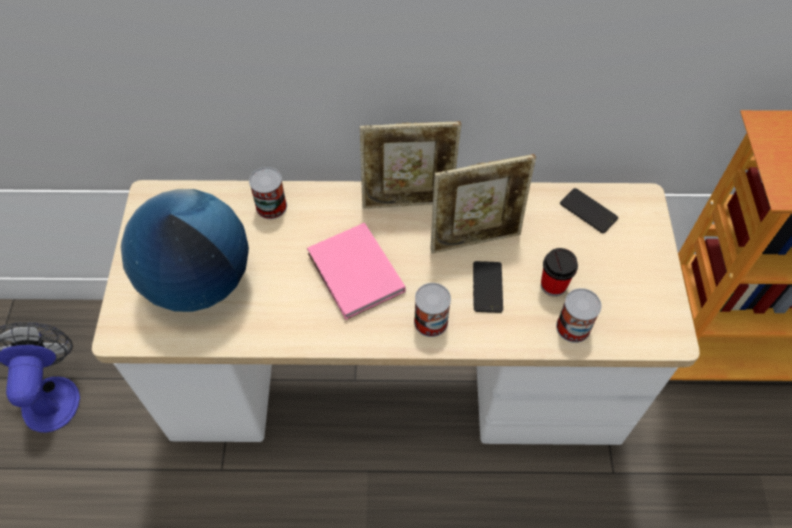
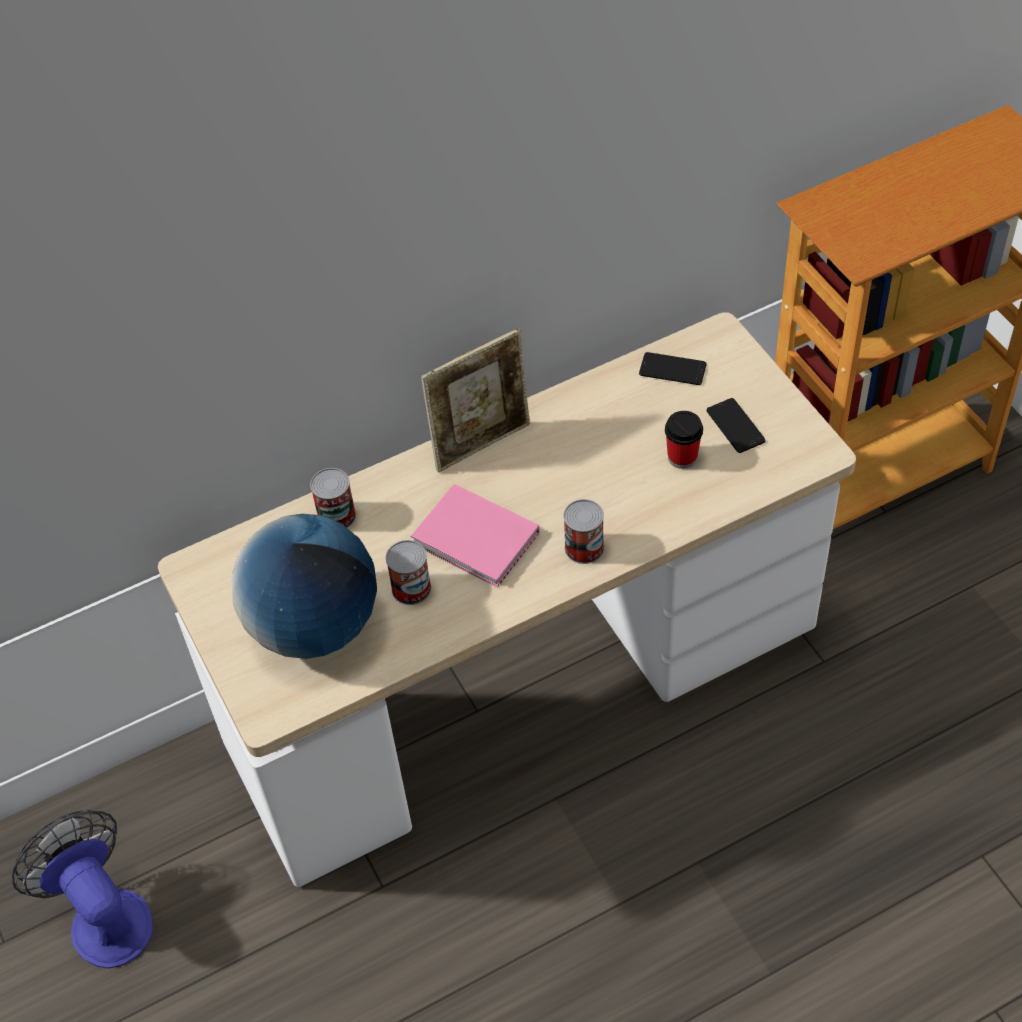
camera: 25 degrees left, 5 degrees down
(475, 239) = (576, 449): picture frame -> none
(487, 287) = (619, 489): phone -> phone (735, 426)
(573, 327) = (725, 487): can -> can (411, 588)

